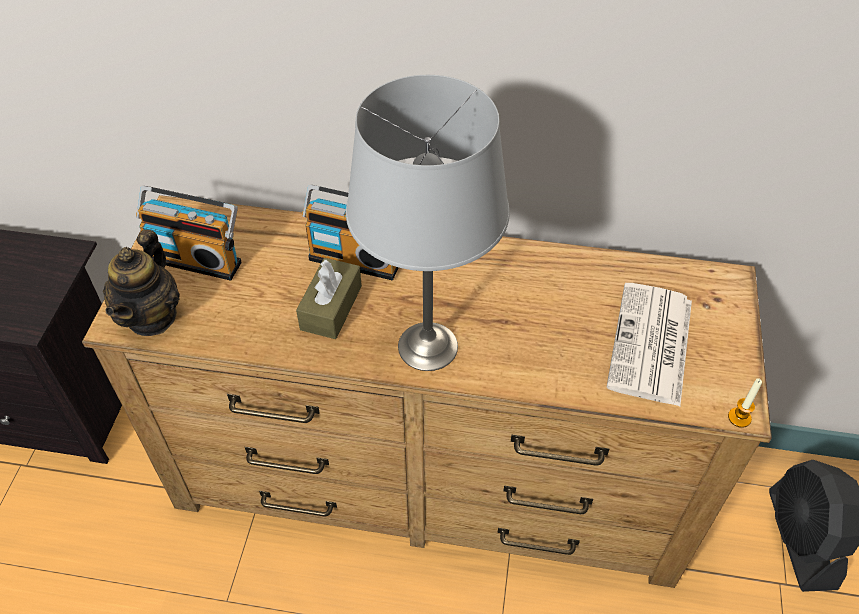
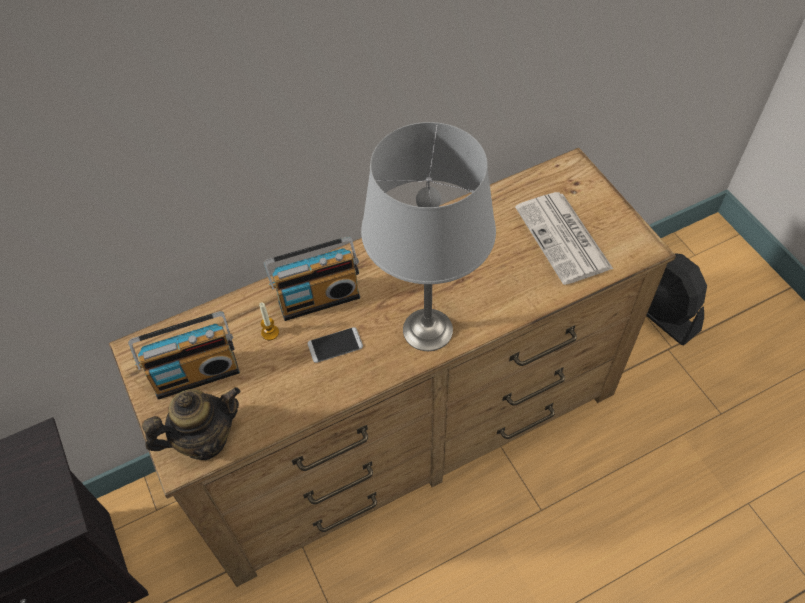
camera: 35 degrees left, 5 degrees up
(152, 316) = (204, 439): teapot -> teapot turned 90 degrees counterclockwise
(331, 307) = (335, 345): brown tissue box -> phone
(739, 418) = (650, 254): candle -> candle (270, 333)

